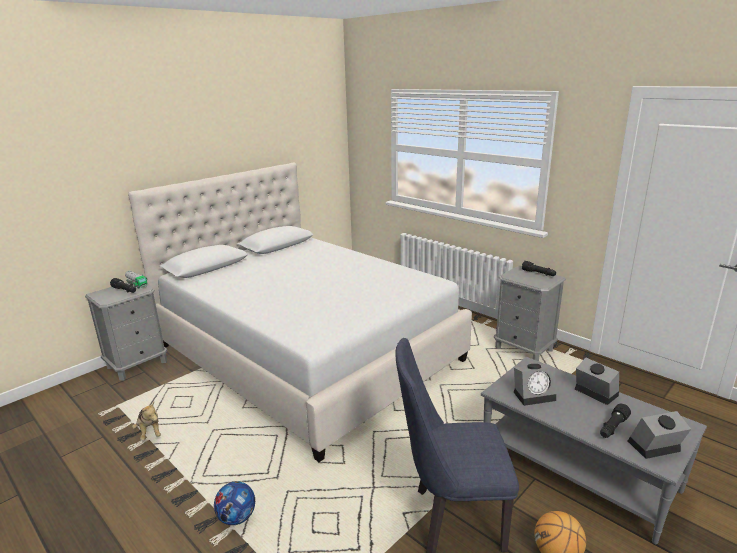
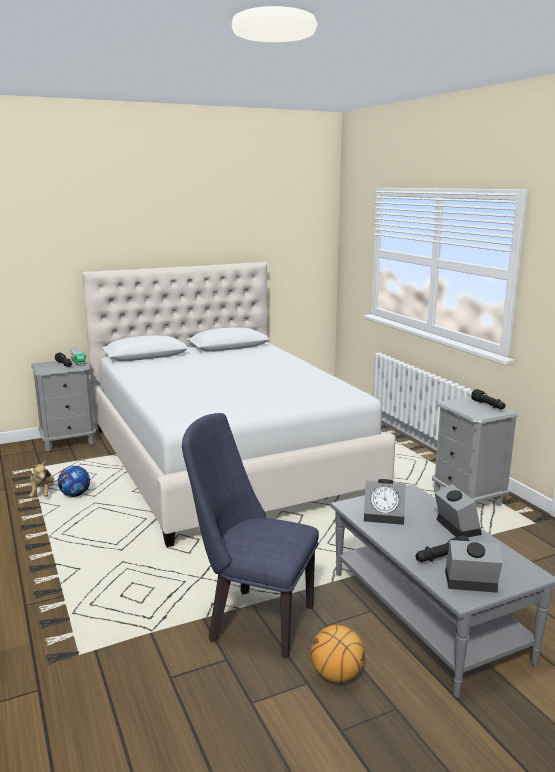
camera: 20 degrees right, 5 degrees down
(237, 517) = (67, 570): football -> football (75, 495)

